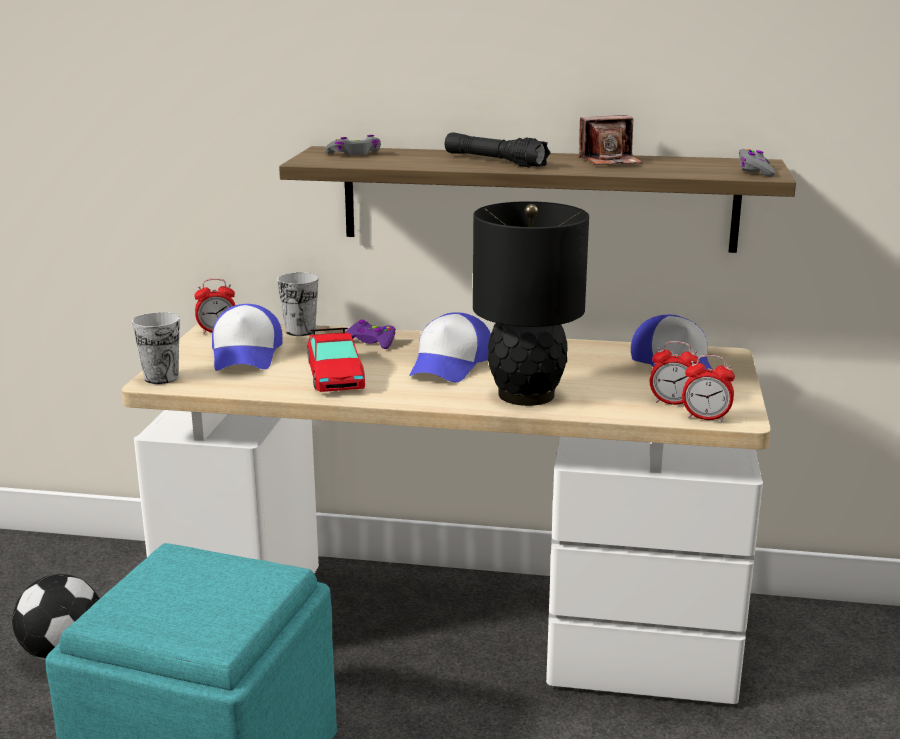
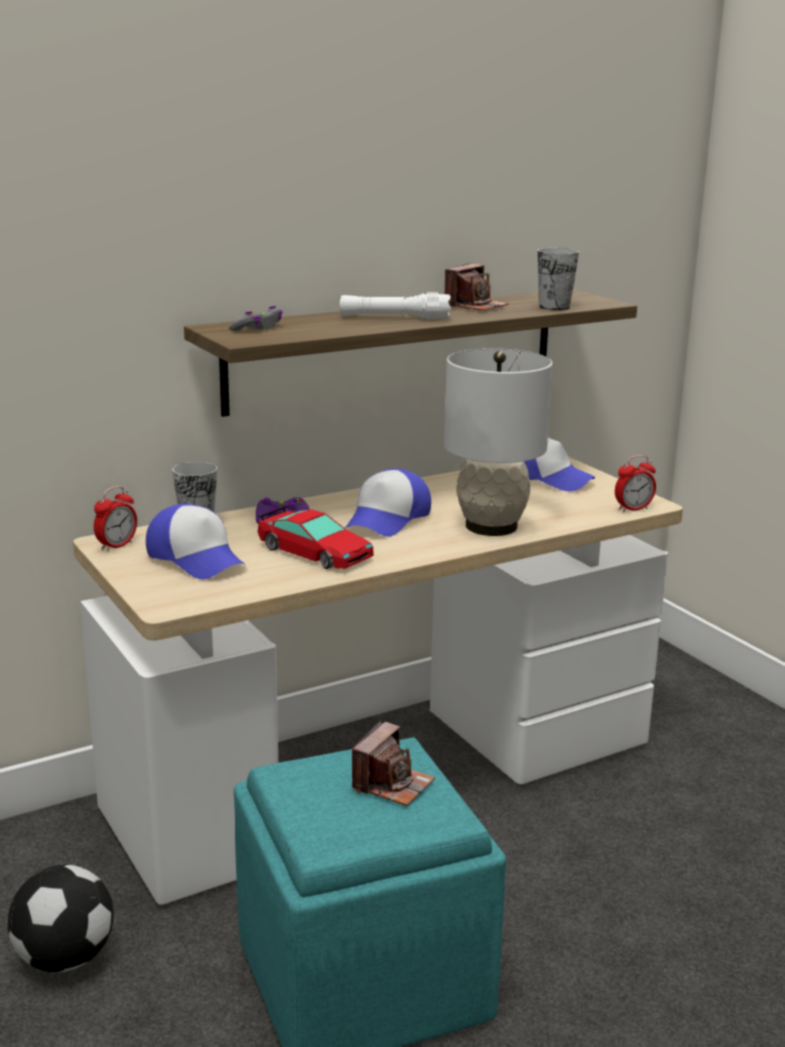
camera: 40 degrees left, 0 degrees up
(161, 378) = (163, 601): cup -> cup (554, 307)
(223, 596) = (392, 784): none -> camera
(450, 365) = (388, 519): cap -> cap turned 45 degrees clockwise
(494, 161) = (394, 318): black flashlight -> white flashlight
(525, 395) = (491, 526): black table lamp -> white table lamp
(672, 402) = (593, 504): alarm clock -> none
(755, 171) = (590, 300): grey game controller -> none

